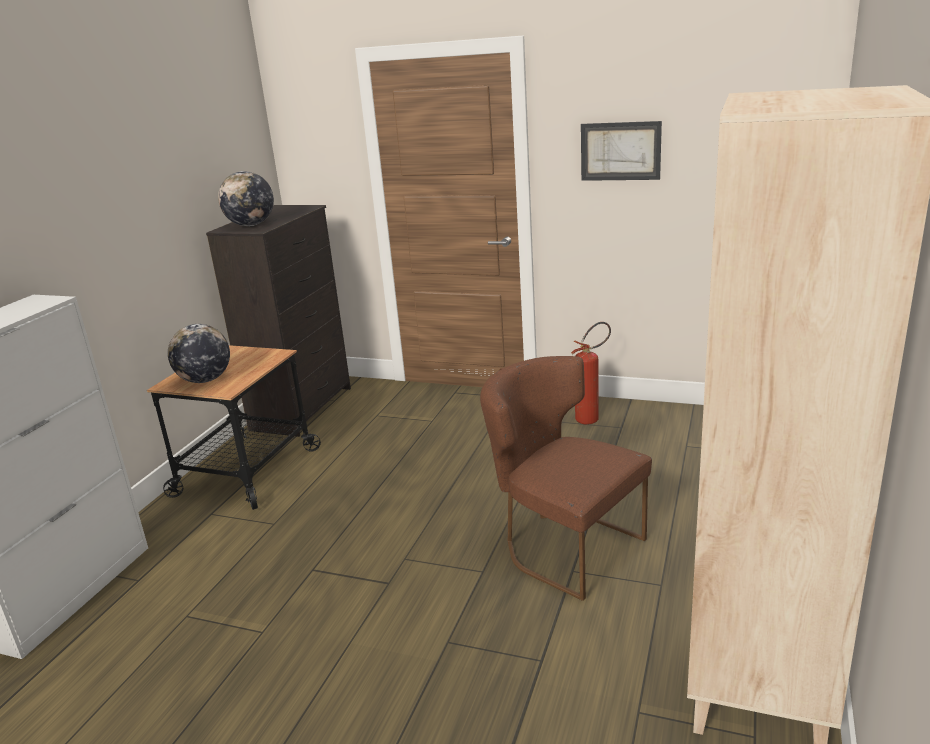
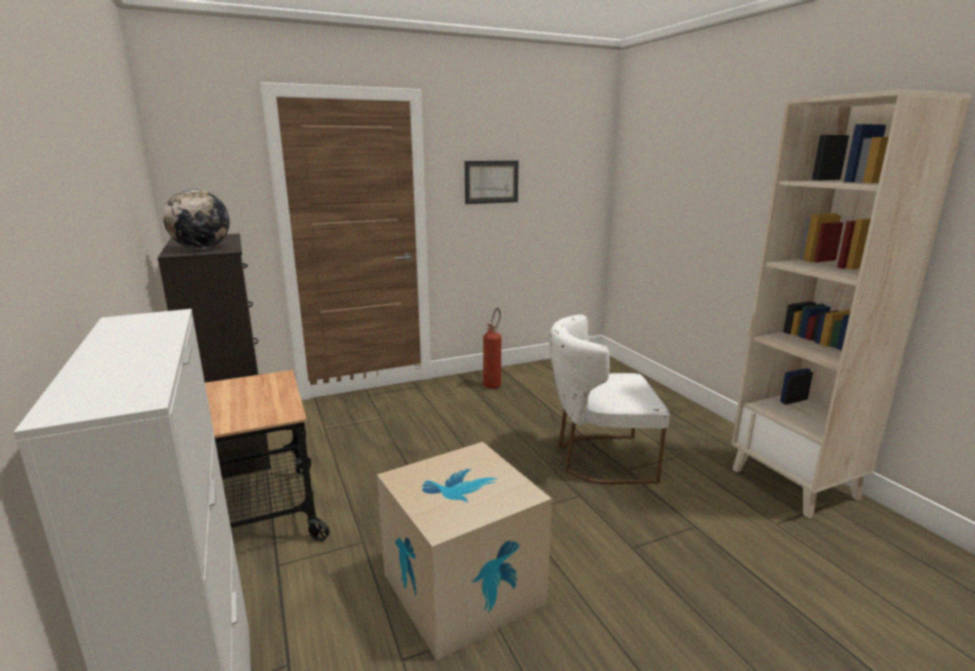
camera: 45 degrees left, 5 degrees down
(205, 380) = (239, 414): globe -> none
(281, 593) = (463, 588): none -> cardboard box
(563, 546) = (598, 459): brown chair -> white chair

